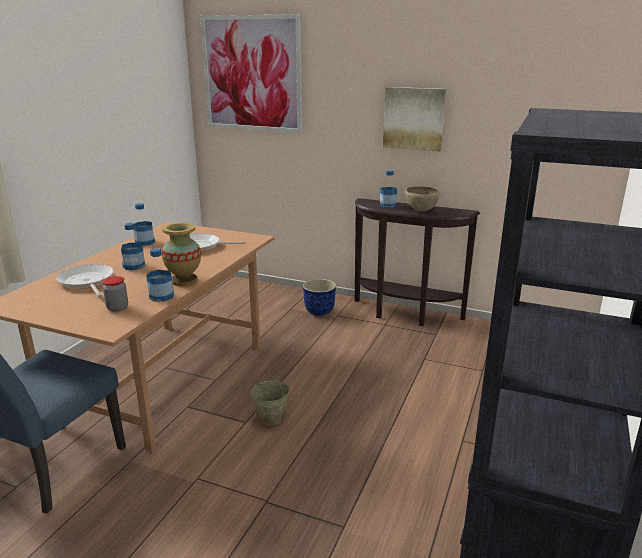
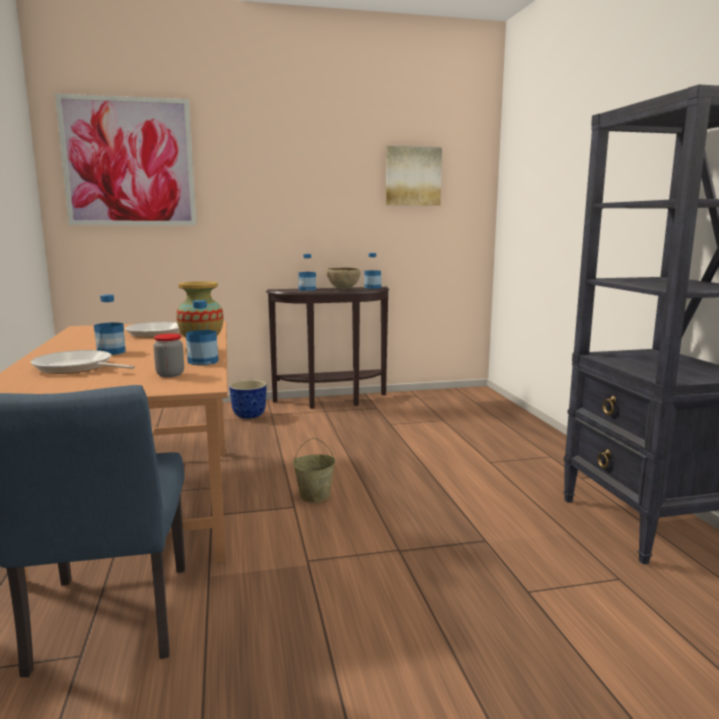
camera: 35 degrees left, 10 degrees down
(145, 242) = (80, 339): bottle -> bottle (372, 287)
(414, 118) = (318, 204): picture -> picture (413, 176)

